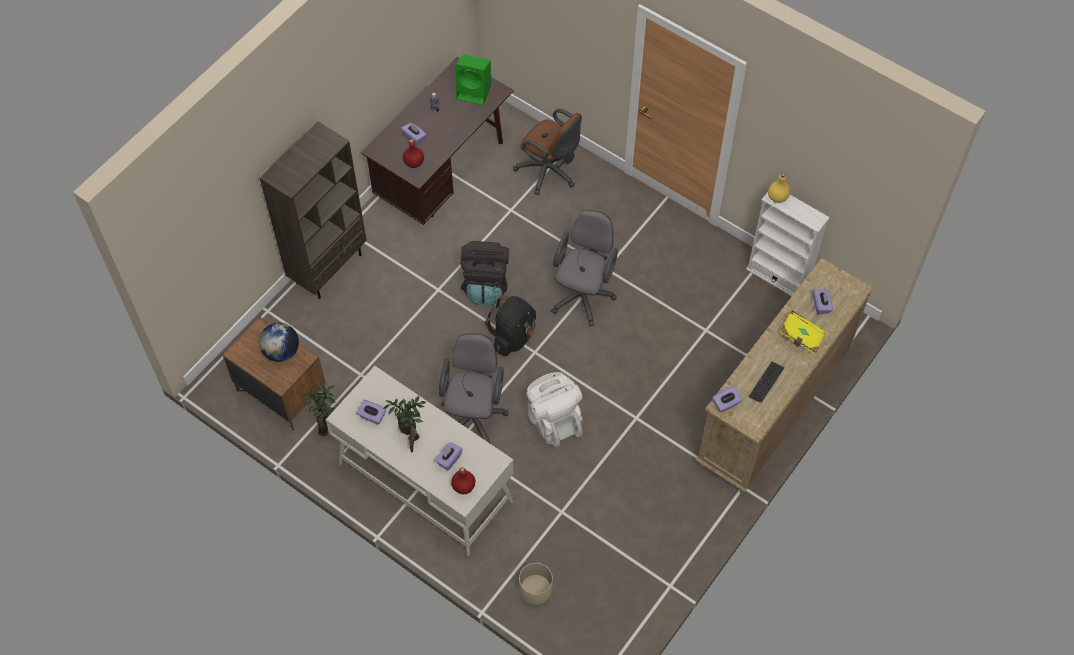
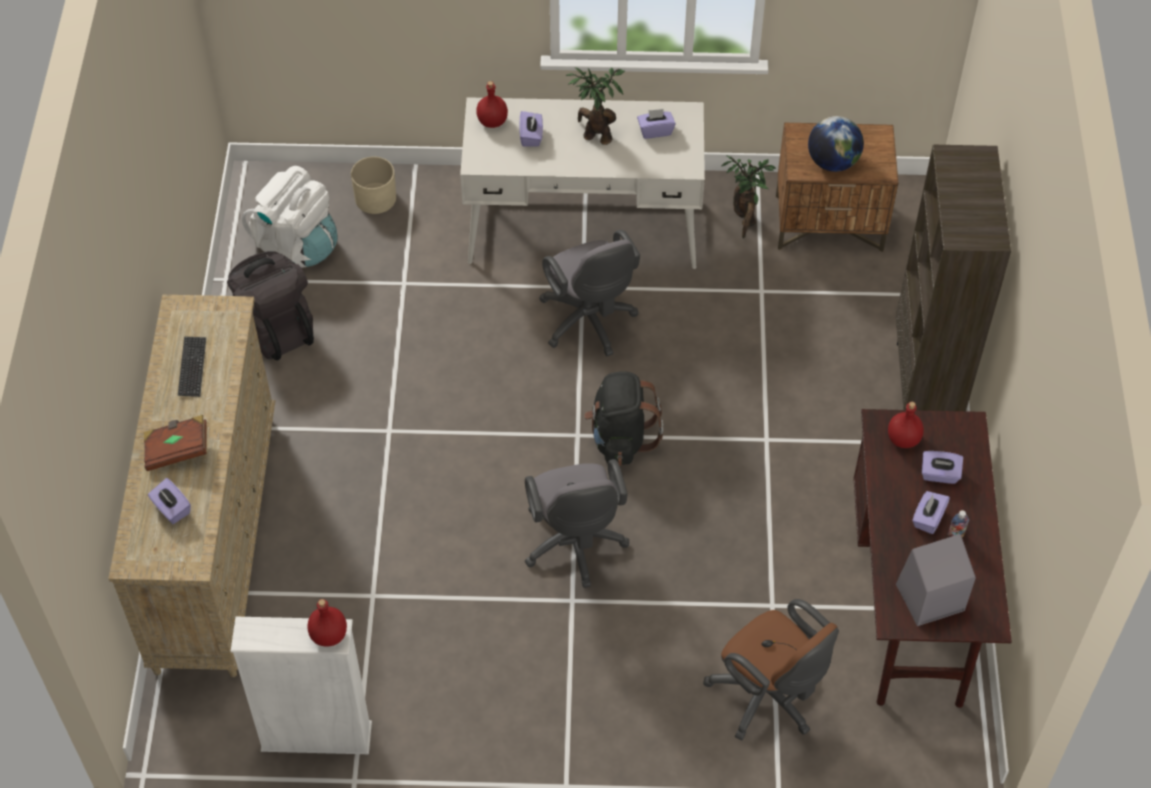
camera: 145 degrees right, 5 degrees down
(475, 91) = (928, 598): green speaker -> grey speaker
(486, 285) = (712, 481): black backpack -> black backpack (275, 328)
(549, 172) = (768, 698): brown office chair -> brown office chair turned 135 degrees counterclockwise
(553, 419) = (490, 371): white backpack -> white backpack (297, 244)
(726, 404) = (229, 315): purple tissue box -> purple tissue box (928, 518)
(778, 197) = (328, 636): yellow bottle -> red bottle
(801, 337) = (177, 450): yellow book -> brown book

